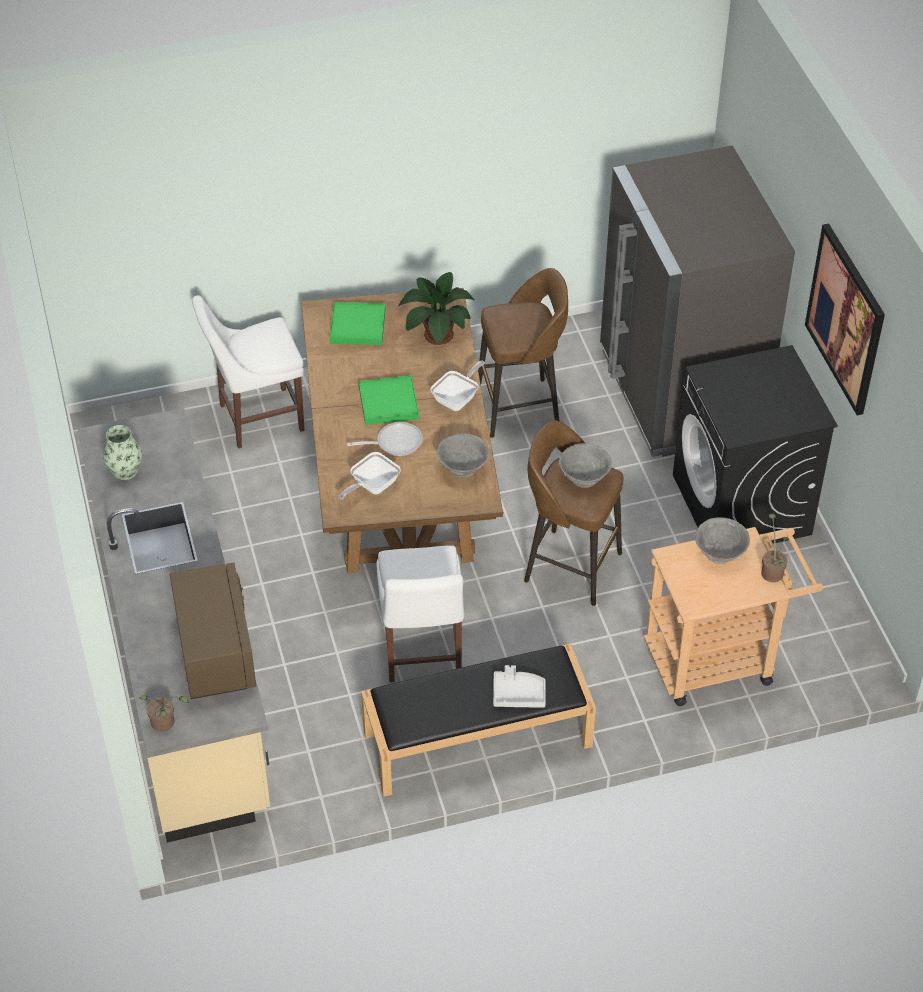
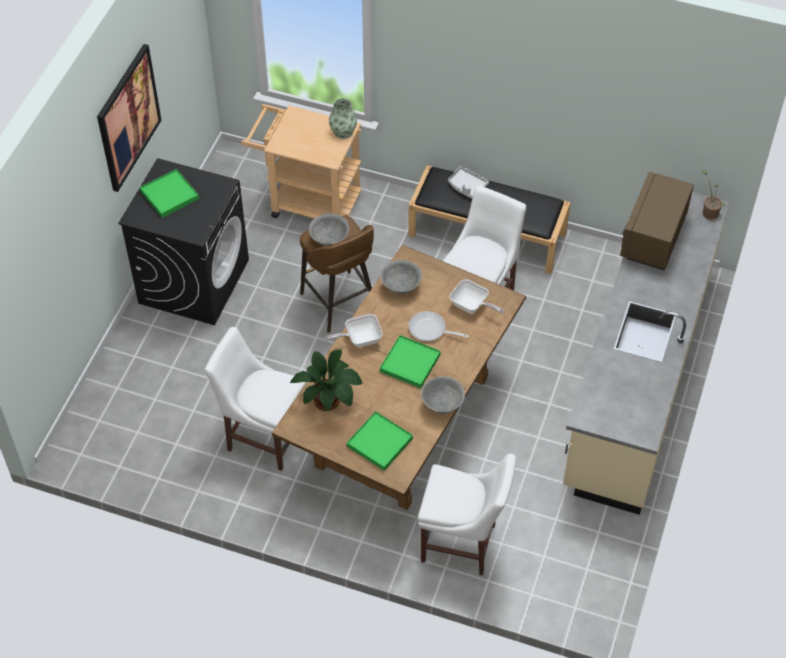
camera: 145 degrees left, 5 degrees up
(125, 470) = (640, 395): vase -> vase (343, 132)
(371, 487) = (472, 306): frying pan -> frying pan turned 45 degrees clockwise
(521, 407) = (263, 436): brown stool -> white chair
(679, 393) = (144, 382): grey fridge -> none
(720, 553) = (301, 145): grey bowl -> grey bowl (442, 405)
(772, 570) = (283, 120): potted plant -> none
(777, 395) = (169, 195): none -> green tray

